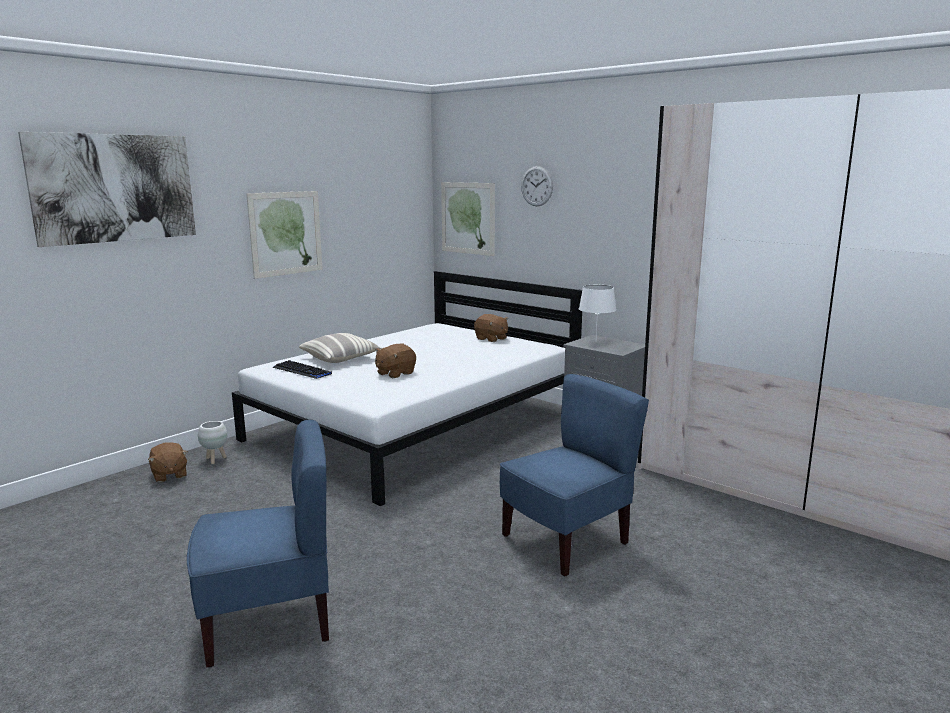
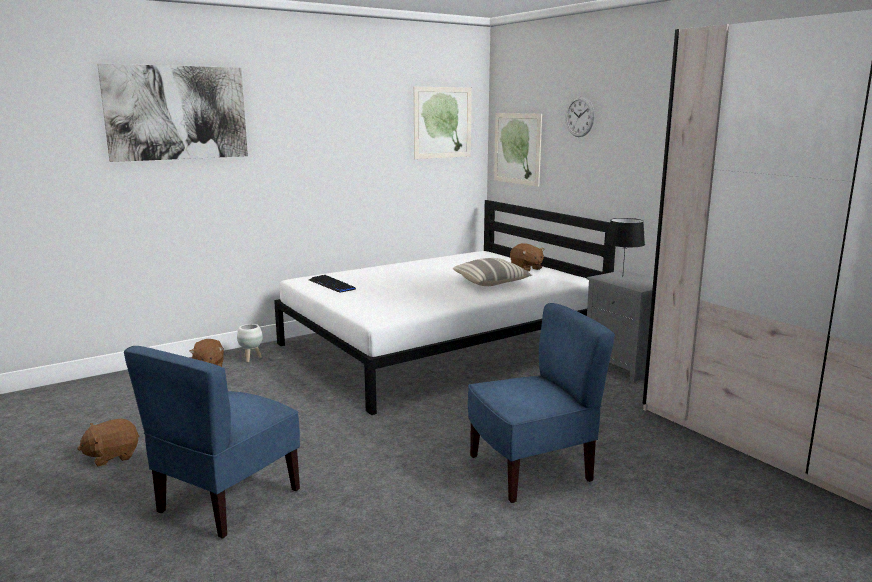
camera: 15 degrees right, 0 degrees up
(270, 621) = (227, 500): blue chair -> blue chair turned 120 degrees clockwise
(286, 233) = (334, 158): picture -> picture (442, 122)
(341, 358) = (373, 276): pillow -> pillow (492, 282)
(395, 373) = (413, 293): brown plush toy -> brown plush toy (112, 456)
(596, 342) = (623, 277): white table lamp -> black table lamp

